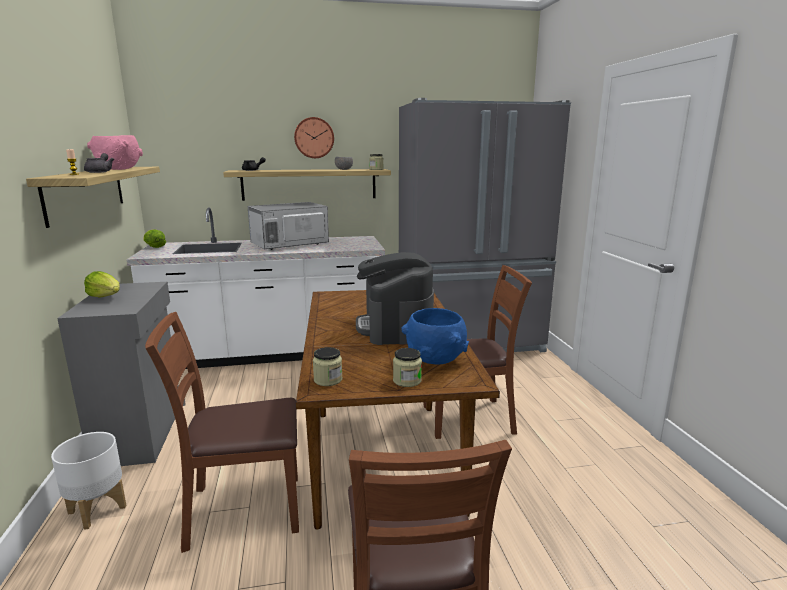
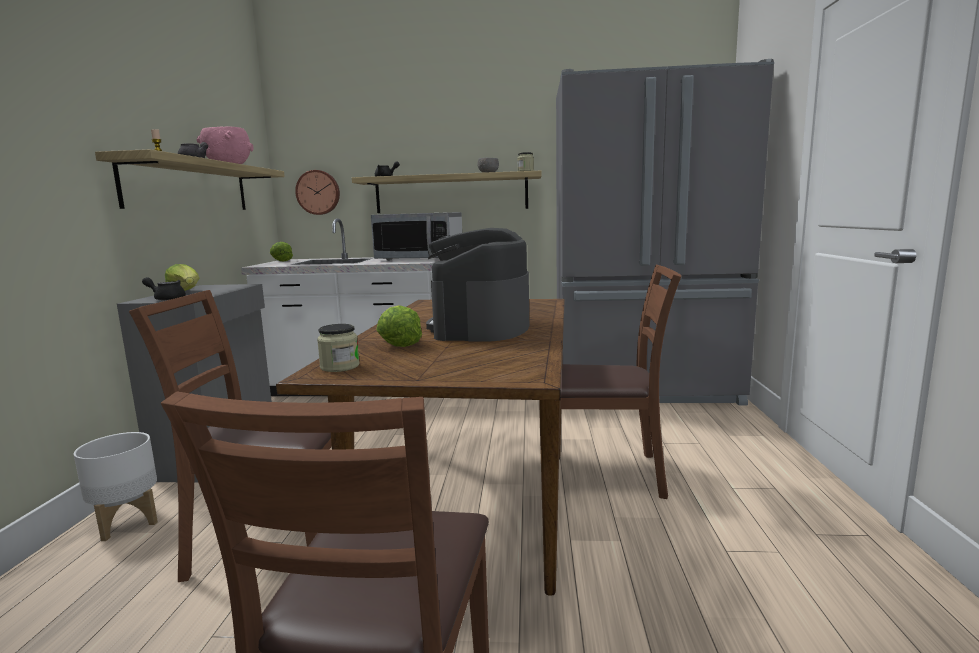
camera: 15 degrees right, 5 degrees down
(102, 309) = (167, 299): none -> black teapot
(289, 245) = (420, 259): microwave -> microwave turned 150 degrees counterclockwise
(314, 138) = (456, 139): wall clock -> wall clock (318, 192)
(348, 349) = (398, 343): none -> lettuce
(407, 380) = (438, 372): jar -> none
(434, 359) = (499, 355): blue bowl -> none

